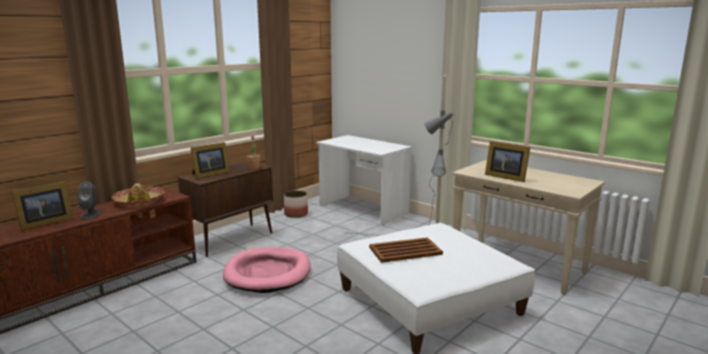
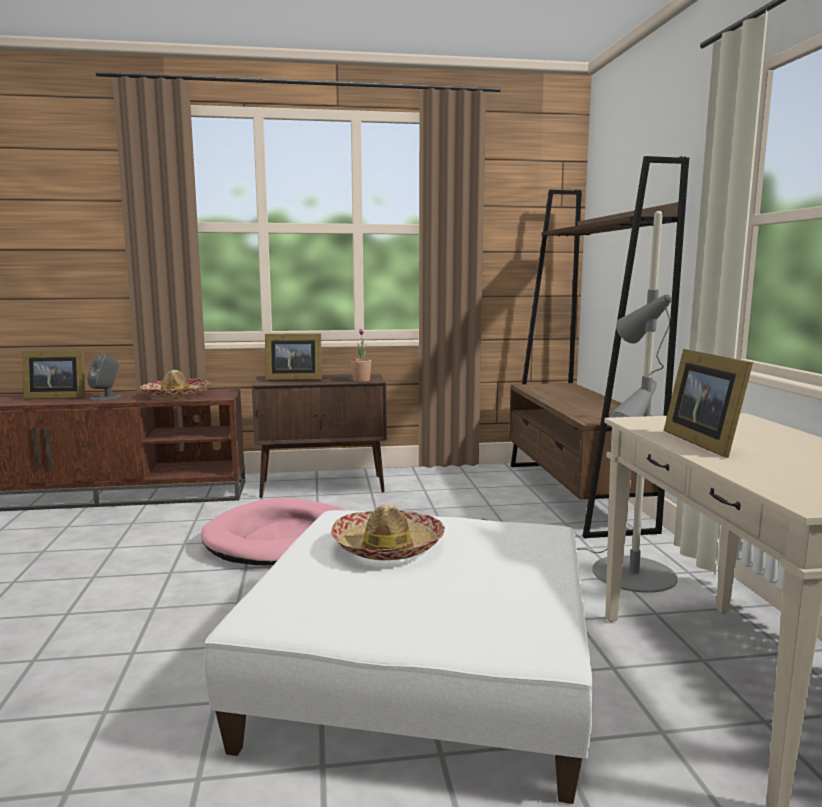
camera: 40 degrees right, 5 degrees down
(296, 214) = (460, 477): planter -> none
(363, 209) = (574, 495): white desk -> brown bookcase
(404, 251) = (388, 547): brown tray -> hat

